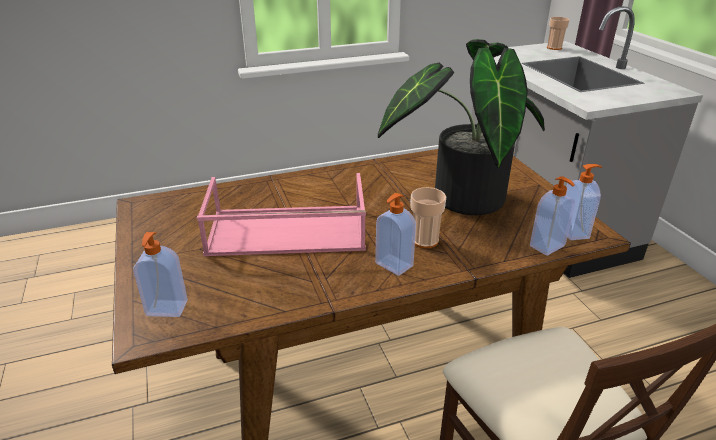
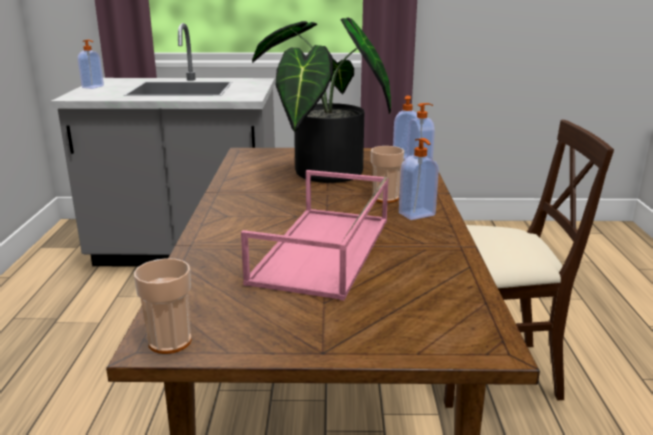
camera: 70 degrees left, 10 degrees down
(166, 309) = (446, 330): soap dispenser -> soap dispenser (93, 87)
(554, 48) = (108, 82): cup -> cup (170, 342)

